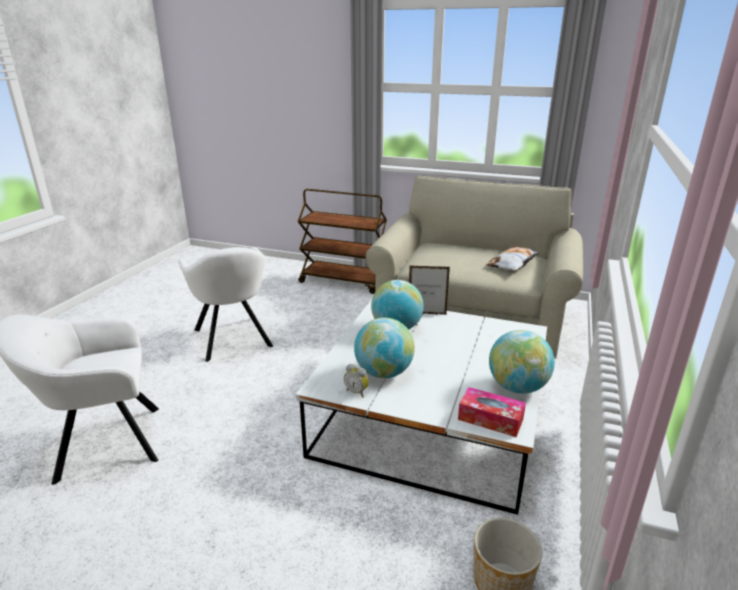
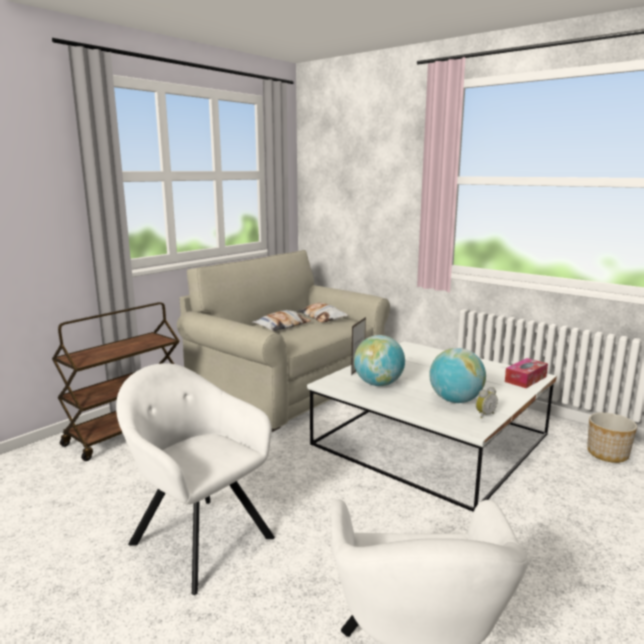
camera: 70 degrees left, 10 degrees down
(233, 339) = (198, 537): white armchair -> white armchair turned 135 degrees counterclockwise
(460, 253) = (282, 325): none -> pillow
(517, 387) = (486, 365): globe -> none

